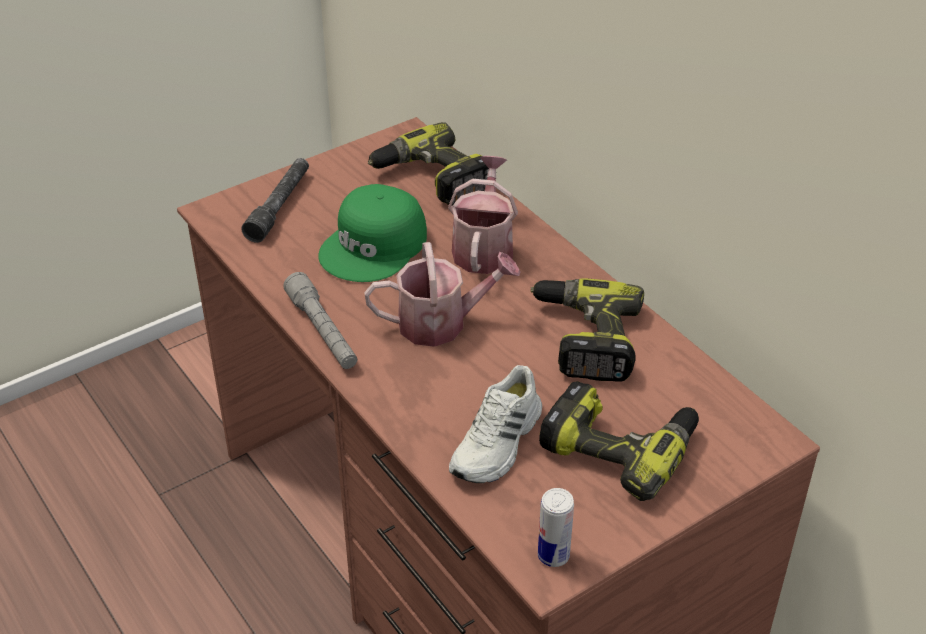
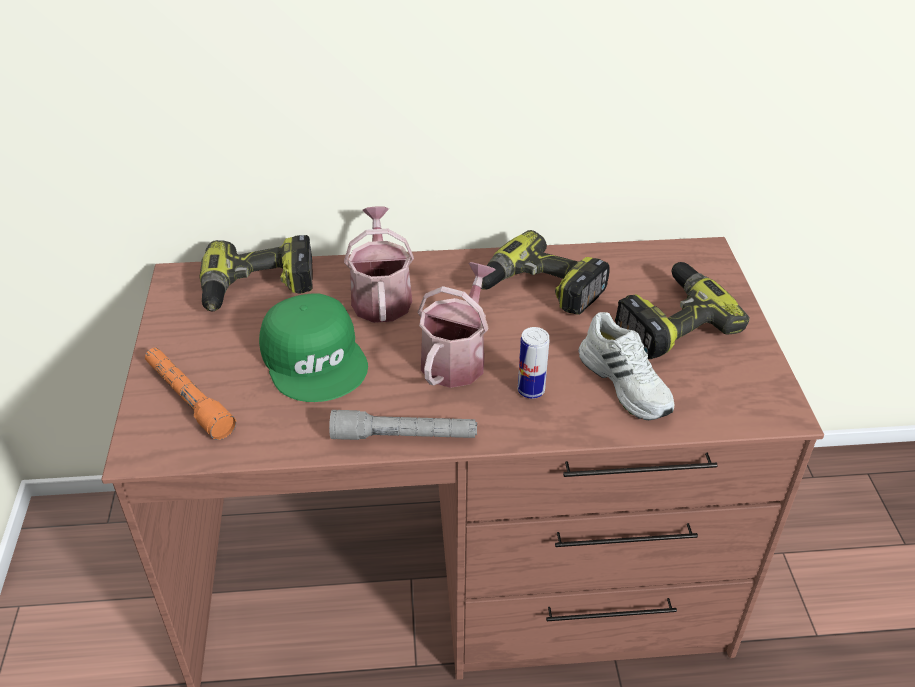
camera: 60 degrees left, 0 degrees up
(279, 206) = (188, 399): grey flashlight -> orange flashlight
(483, 247) = (381, 296): watering can -> watering can turned 45 degrees clockwise
(553, 555) = (766, 402): can -> can (531, 390)

